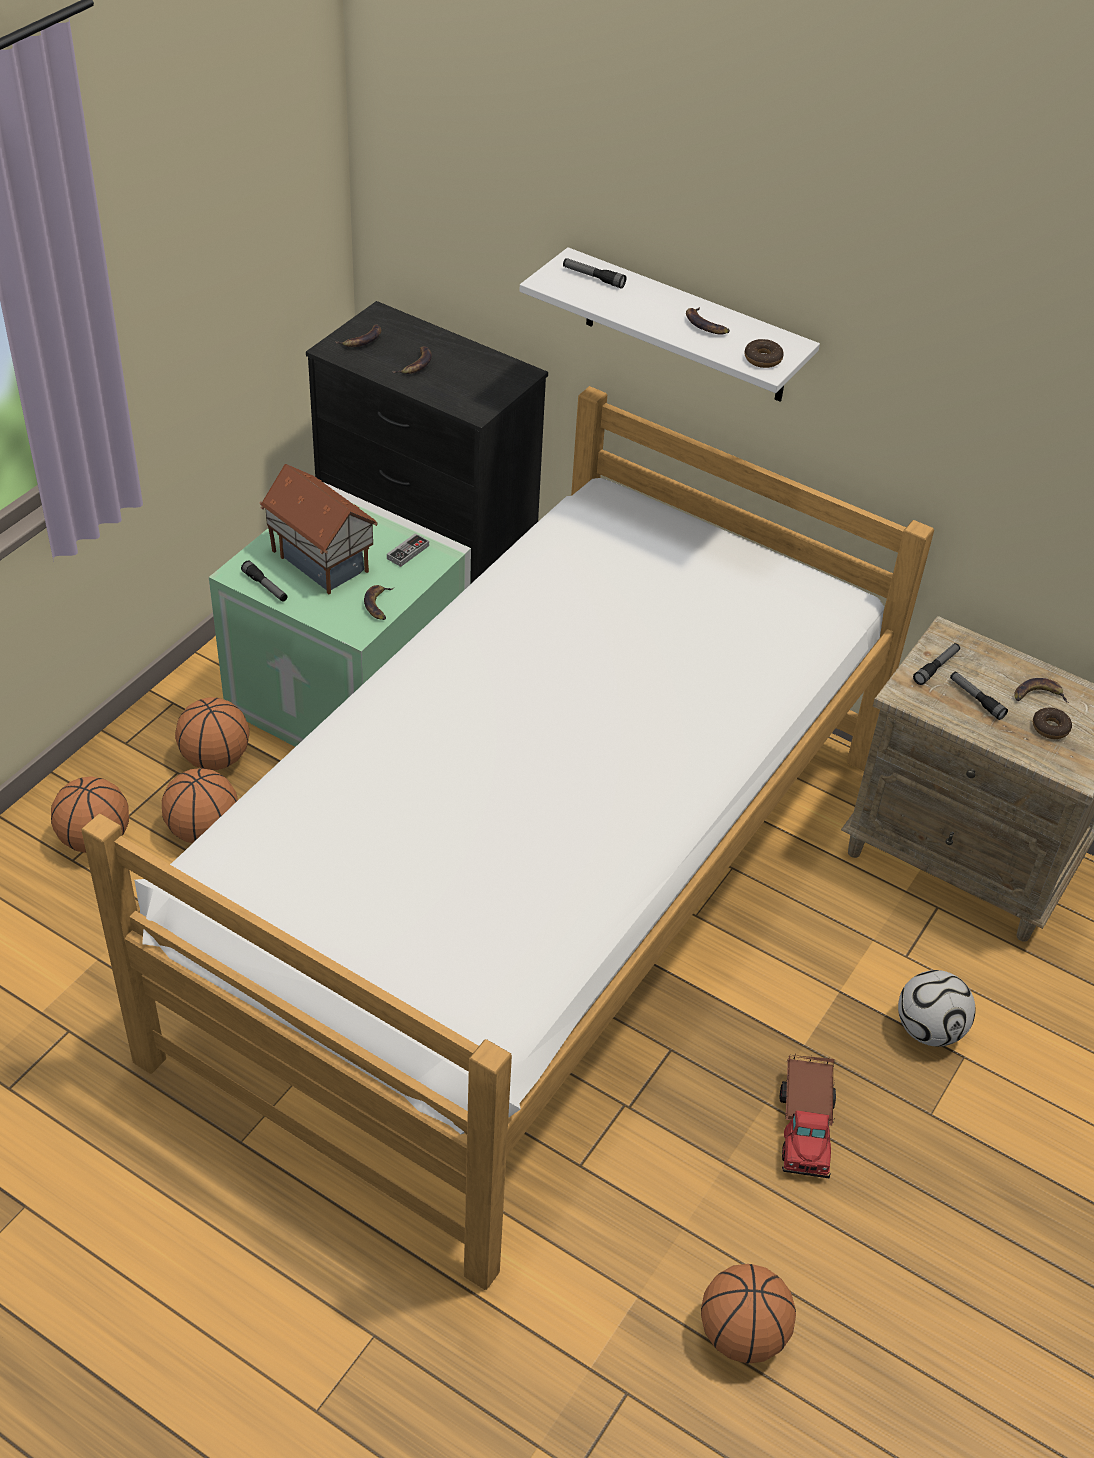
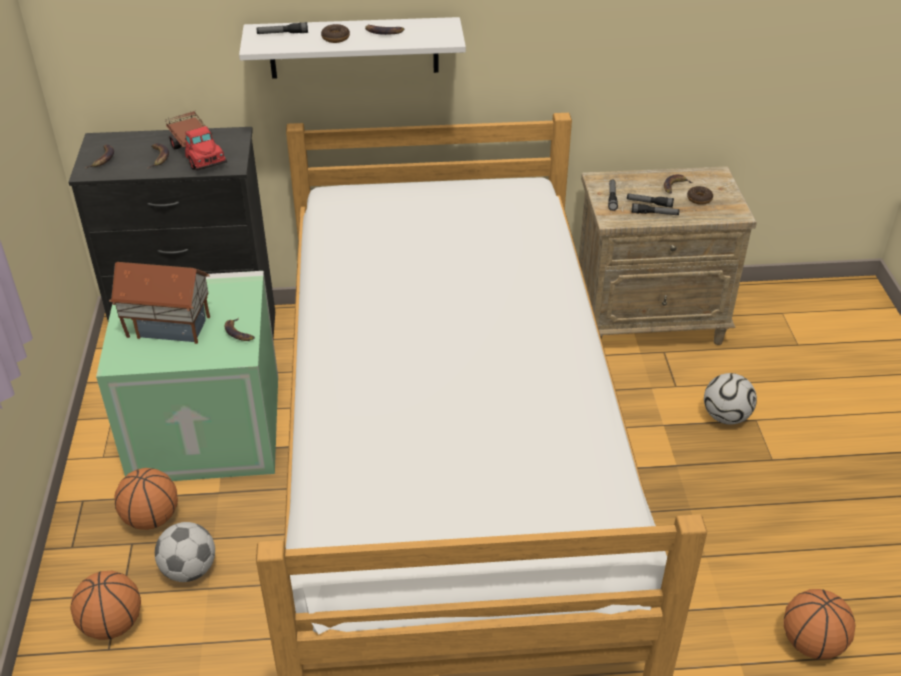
camera: 35 degrees left, 5 degrees down
(203, 831) = (189, 569): basketball -> football
(265, 586) = (146, 361): flashlight -> flashlight (654, 214)
(408, 552) = (224, 292): game controller -> none
(763, 359) = (440, 36): donut -> donut (335, 38)
(806, 1124) = (721, 506): toy truck -> toy truck (197, 152)

